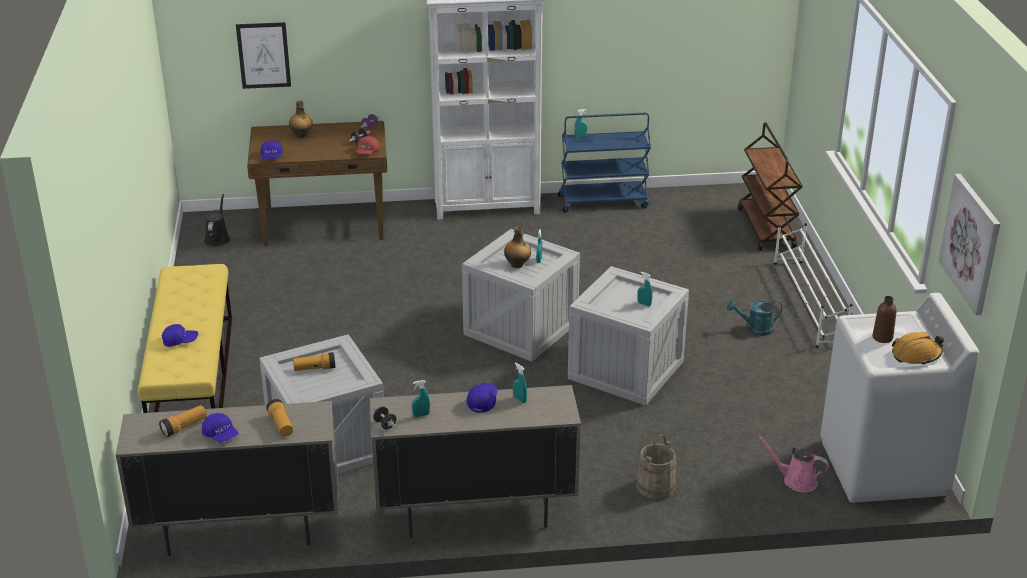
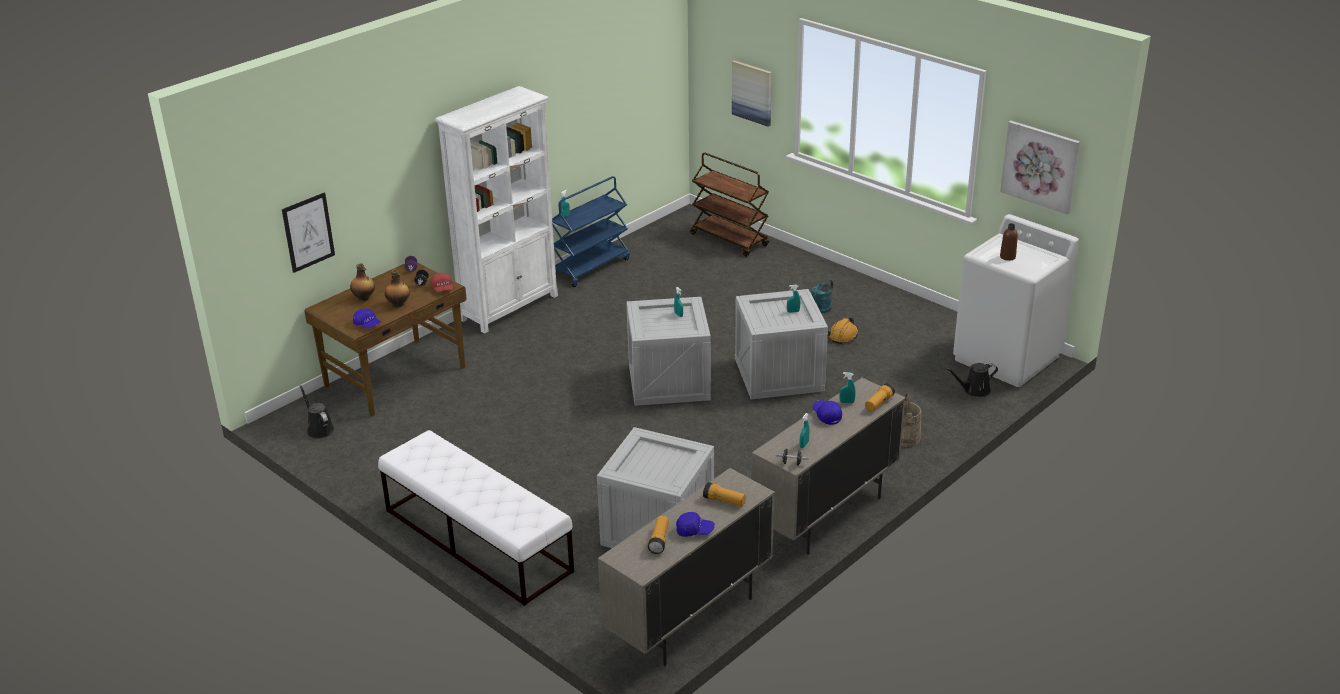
camera: 40 degrees left, 0 degrees up
(180, 341) = (496, 500): blue cap -> none
(193, 378) = (477, 540): yellow bench -> white bench
(314, 368) = (646, 462): flashlight -> flashlight (879, 403)
(517, 265) = (669, 324): bottle -> bottle (398, 304)
(796, 481) = (974, 390): pink watering can -> black watering can
(808, 303) = (825, 277): white shoe rack -> none
(823, 69) = (752, 92): none -> picture
(916, 355) = (1039, 258): orange hard hat -> orange hard hat (843, 335)

